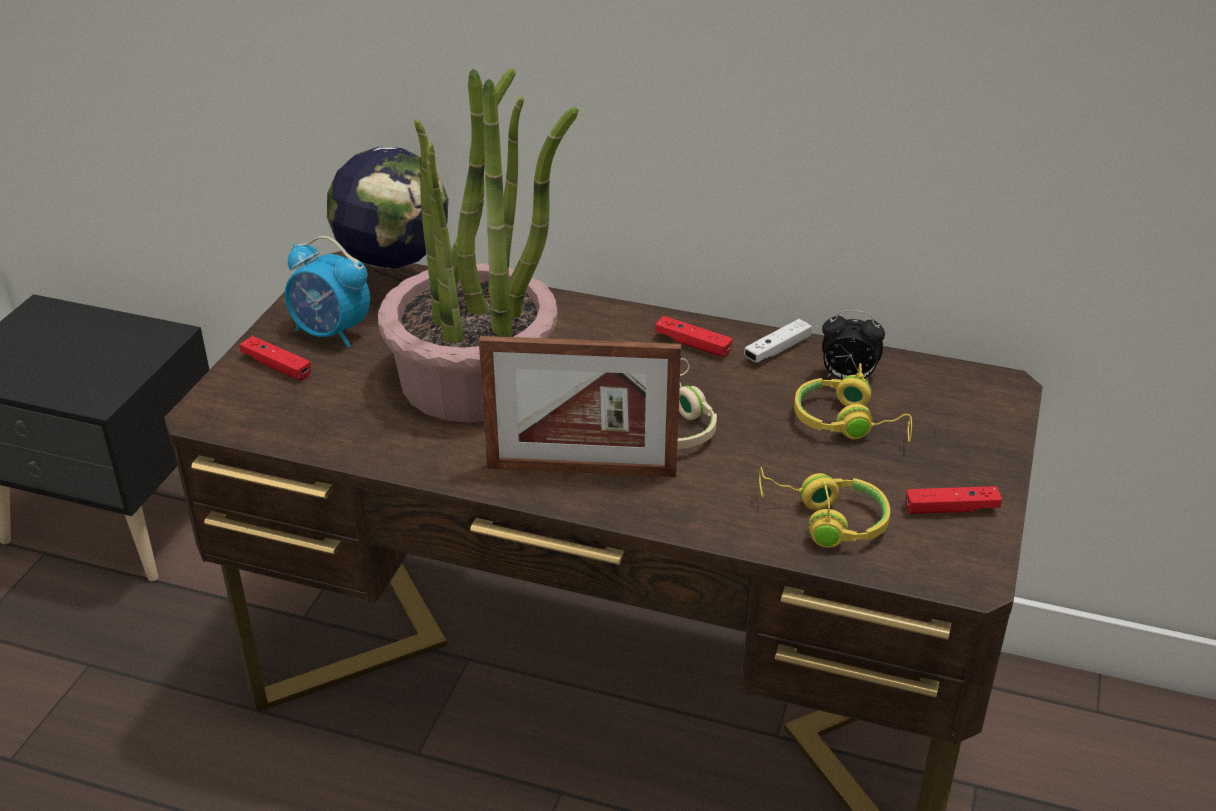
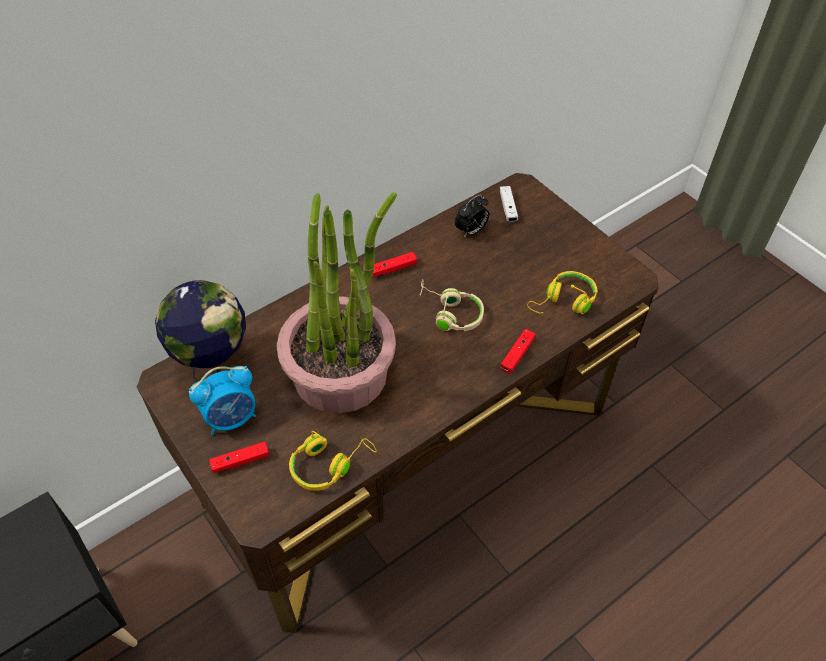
camera: 55 degrees left, 15 degrees up
(581, 470) = (458, 369): picture frame -> none
(777, 350) = (426, 241): white game controller -> white game controller (508, 208)
(850, 423) = (504, 251): yellow headphones -> yellow headphones (329, 464)
(951, 508) = (589, 256): red game controller -> red game controller (517, 355)

